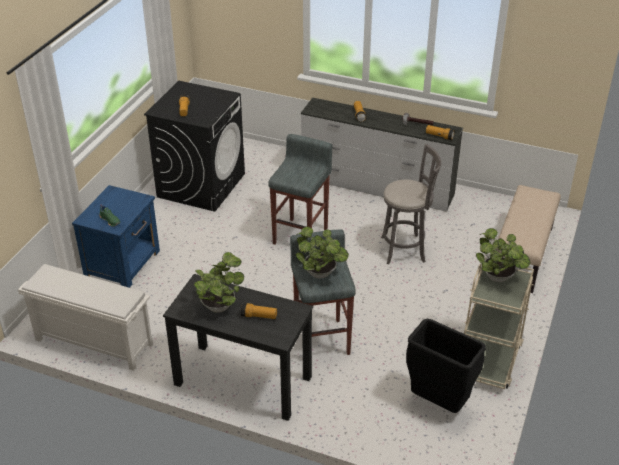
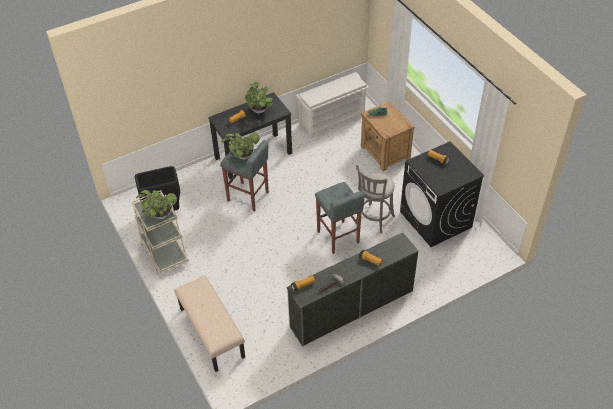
camera: 130 degrees right, 10 degrees up
(123, 263) = (385, 153): blue nightstand -> brown nightstand
(405, 249) = (276, 278): grey stool -> grey stool (374, 220)

